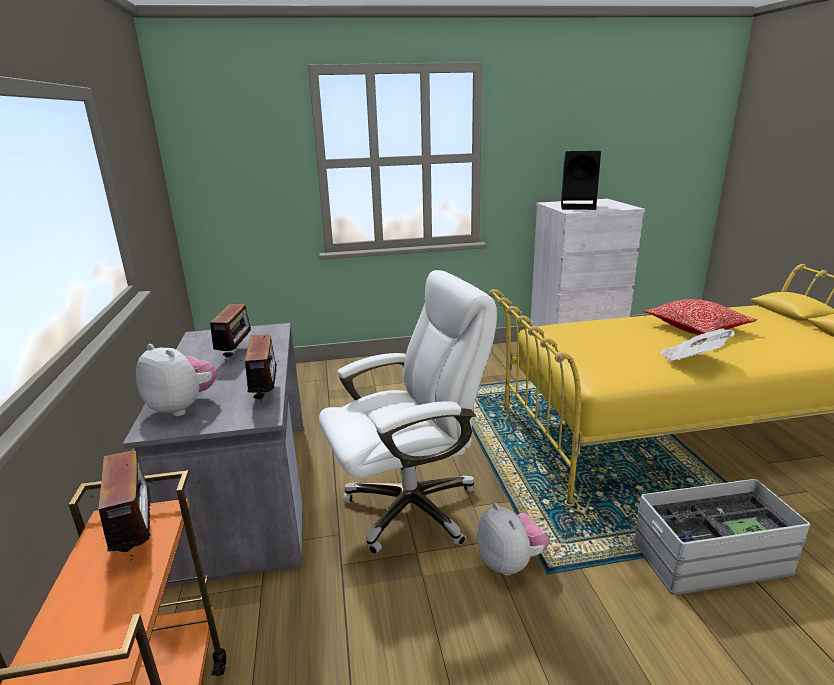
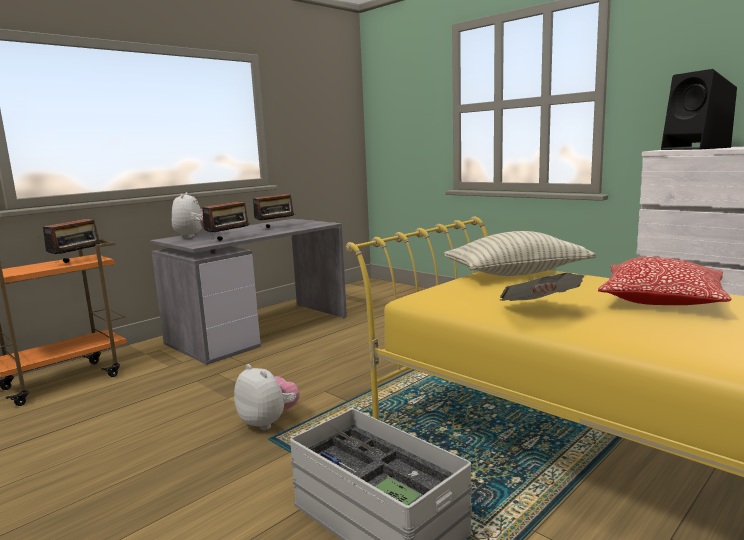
camera: 55 degrees right, 10 degrees down
(408, 509) = (294, 373): white office chair -> none
(510, 563) = (268, 422): plush toy -> plush toy turned 75 degrees counterclockwise
(579, 333) = (516, 273): none -> pillow

